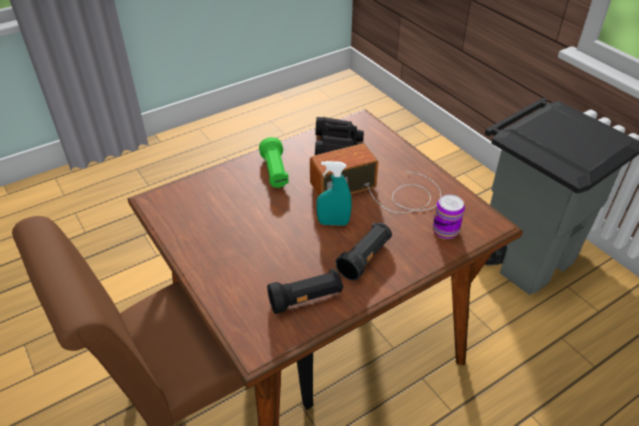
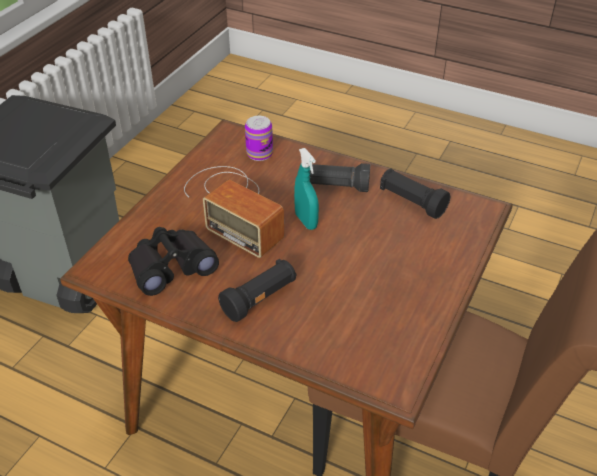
camera: 120 degrees left, 0 degrees up
(275, 172) = (260, 299): green flashlight -> black flashlight

